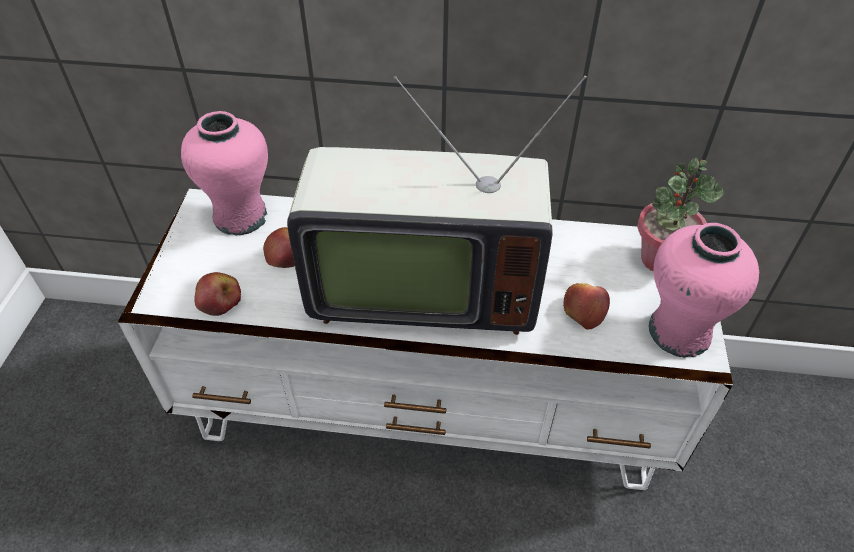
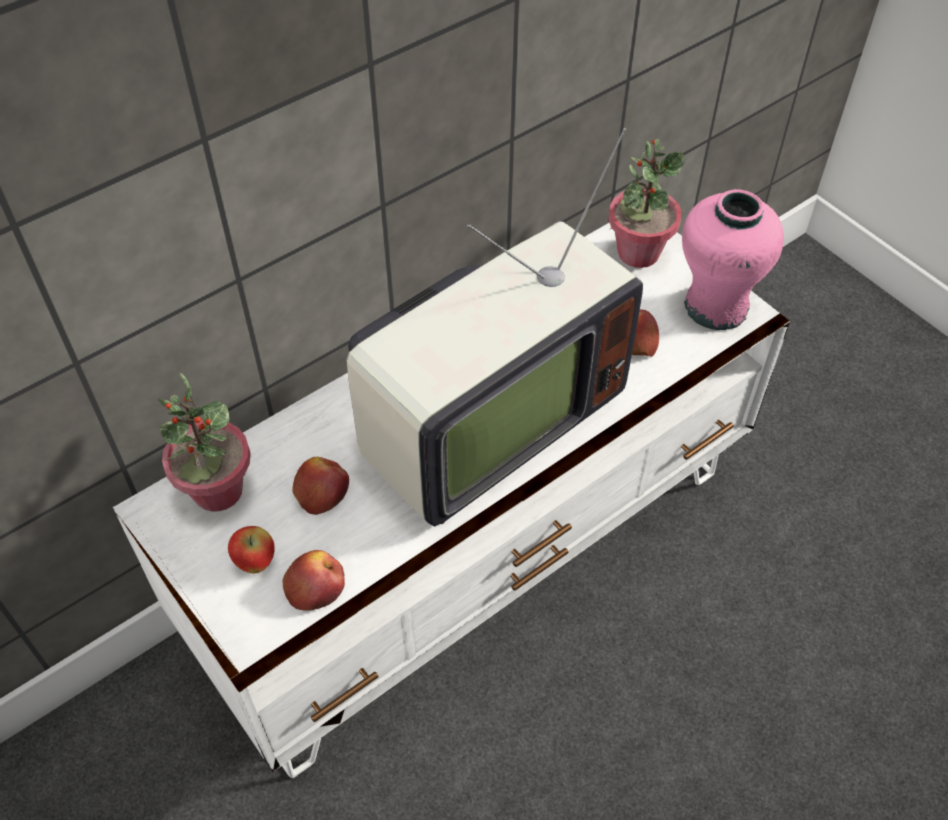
camera: 45 degrees left, 5 degrees up
(210, 264) = (255, 561): none -> apple
(240, 216) = (217, 491): pink vase -> potted plant

